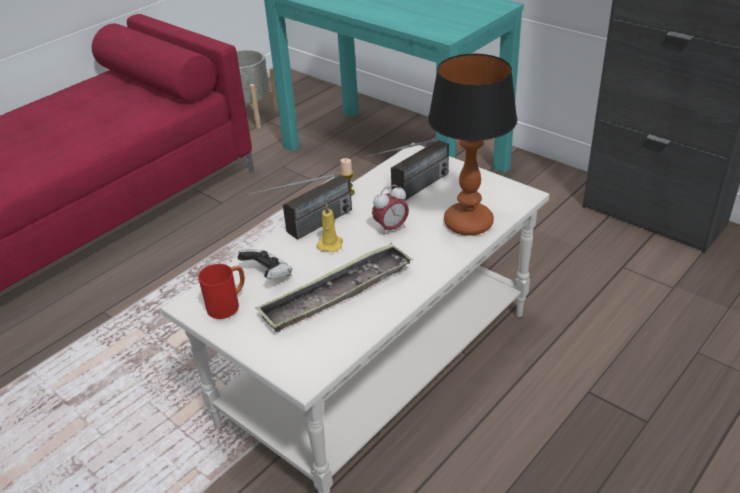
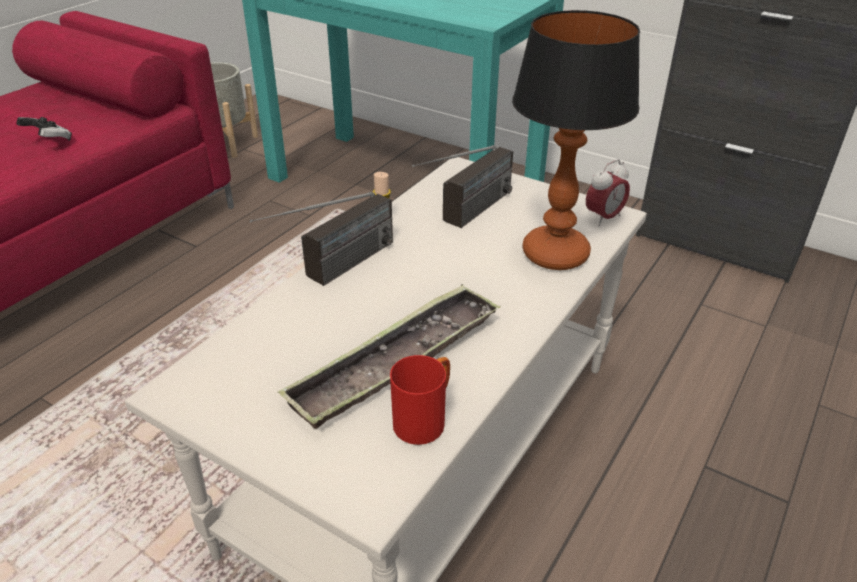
camera: 10 degrees left, 0 degrees up
(228, 305) = (233, 389): red mug -> red mug (425, 419)
(268, 275) = (288, 339): game controller -> game controller (49, 141)
(330, 244) = (372, 290): yellow candle -> none
(391, 228) = (452, 265): alarm clock -> alarm clock (603, 218)

